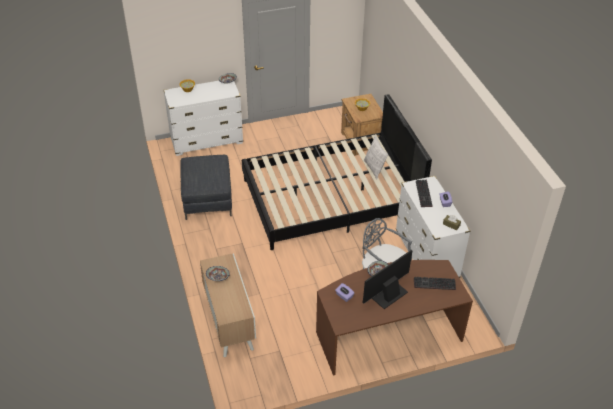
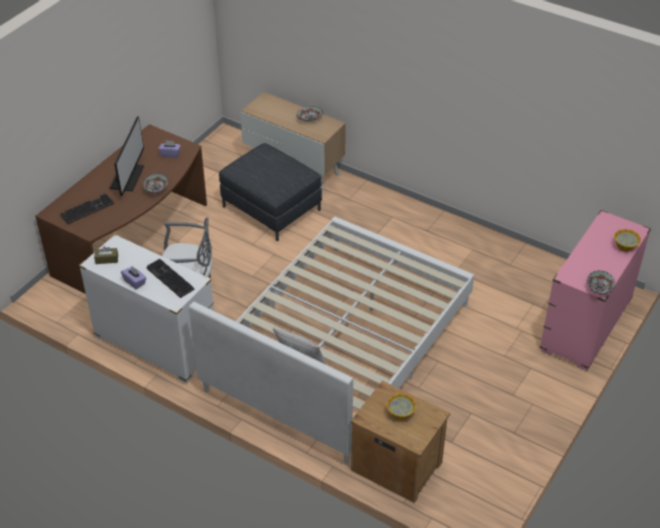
camera: 140 degrees right, 0 degrees up
(207, 141) = (586, 326): white dresser -> pink dresser
(207, 198) = (475, 258): grey ottoman -> grey ottoman (272, 208)
(331, 198) = (339, 346): black bed -> white bed

